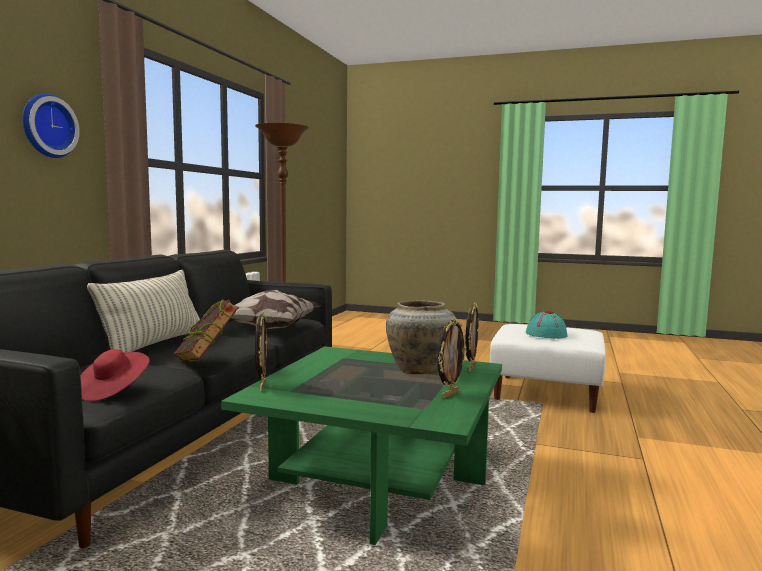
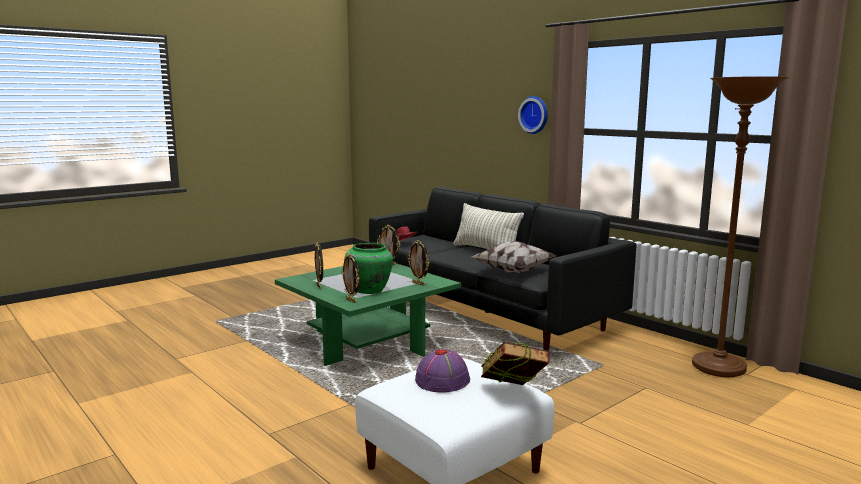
camera: 120 degrees right, 5 degrees up
(207, 362) = (434, 255): book -> book (513, 394)
(355, 357) = (419, 284): none -> picture frame
(420, 370) = (369, 290): beige vase -> green vase
(545, 334) = (442, 380): turquoise hat -> purple hat

